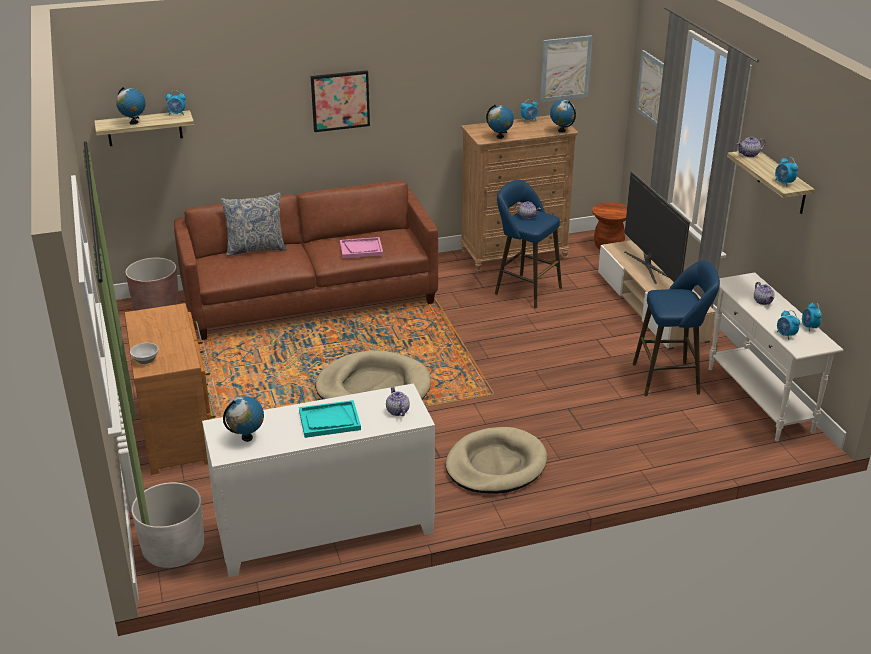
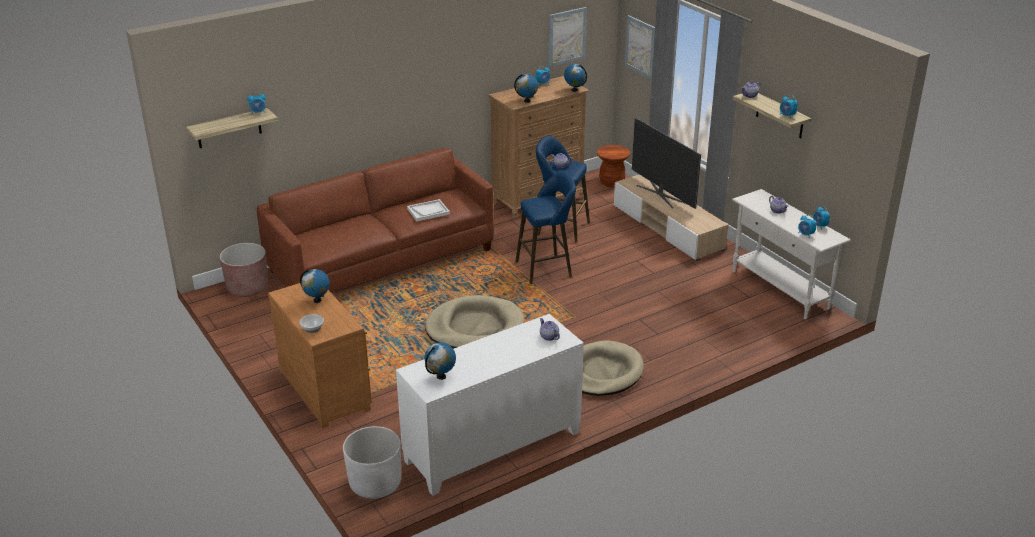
camera: 15 degrees left, 0 degrees up
(133, 122) = (224, 125): globe -> globe (317, 300)
(255, 249) = (335, 223): pillow -> none
(329, 421) = (499, 353): turquoise tray -> none
(340, 100) = (391, 84): picture -> none
(361, 249) = (428, 211): pink tray -> white tray
(670, 378) = (707, 283): blue stool -> blue stool (546, 268)

